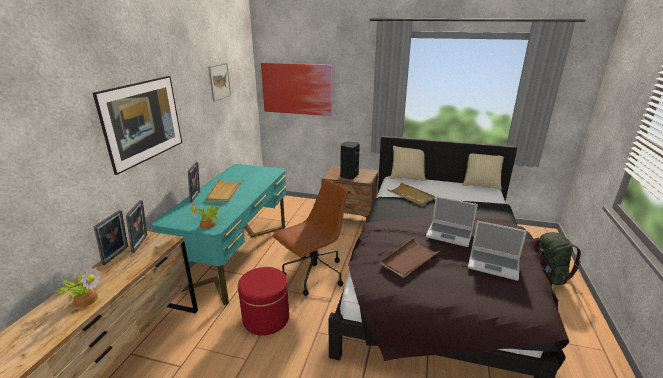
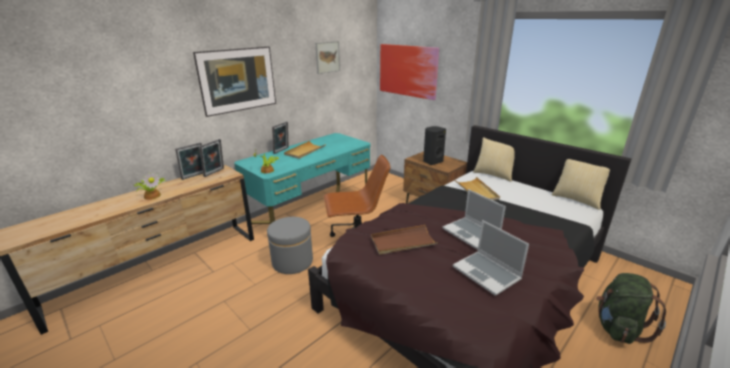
camera: 30 degrees right, 0 degrees up
(266, 318) = (292, 262): red ottoman -> grey ottoman

